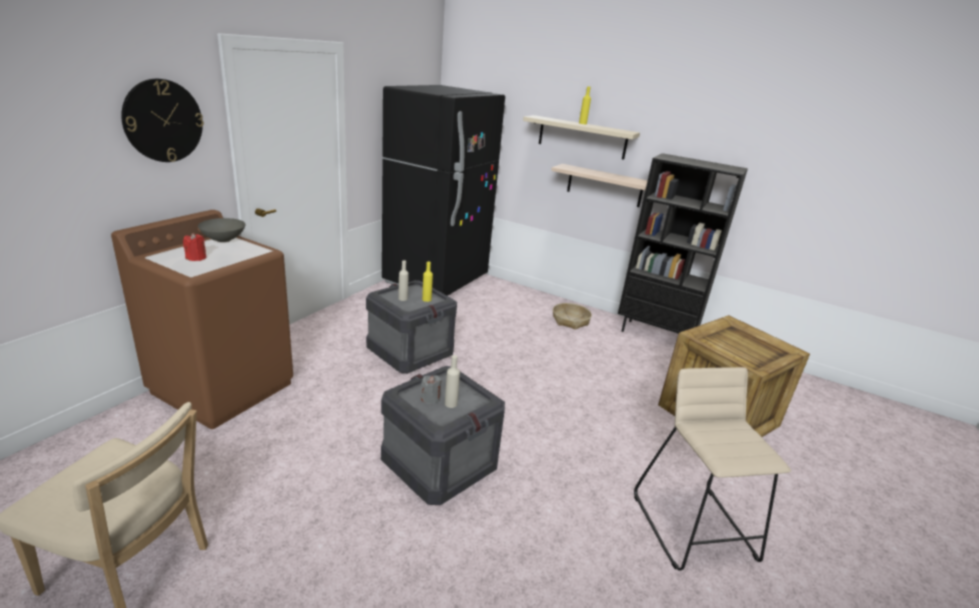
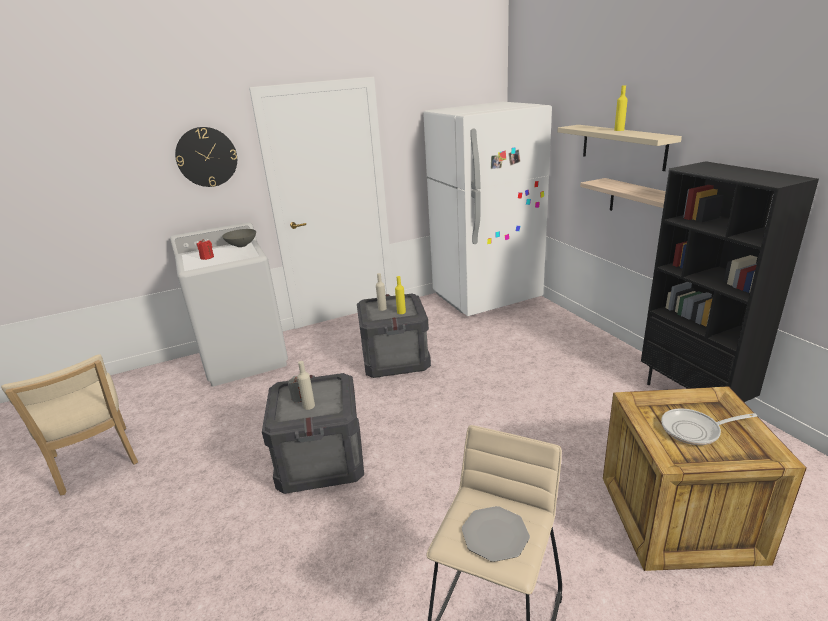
camera: 40 degrees right, 0 degrees up
(223, 387) = (245, 358): brown washing machine -> white washing machine
(436, 279) = (487, 297): black fridge -> white fridge
(570, 321) = (591, 360): basket -> none
(739, 444) = (495, 534): none -> plate
(741, 347) = (695, 430): none -> frying pan

